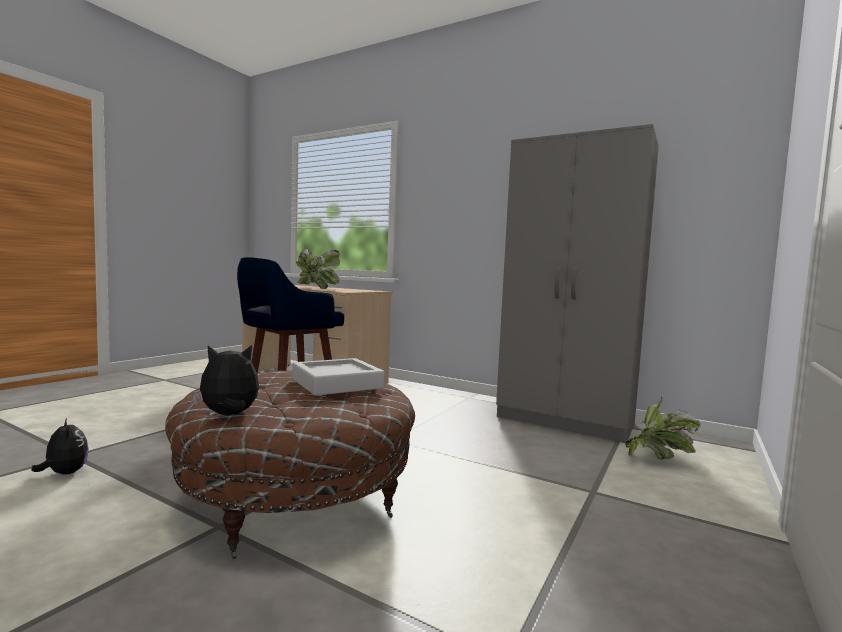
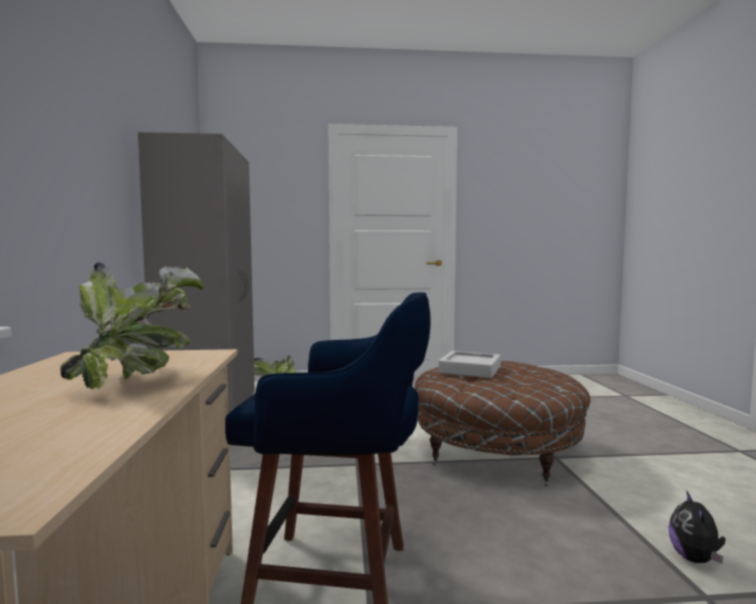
camera: 125 degrees left, 0 degrees up
(229, 415) = (556, 372): plush toy -> none

